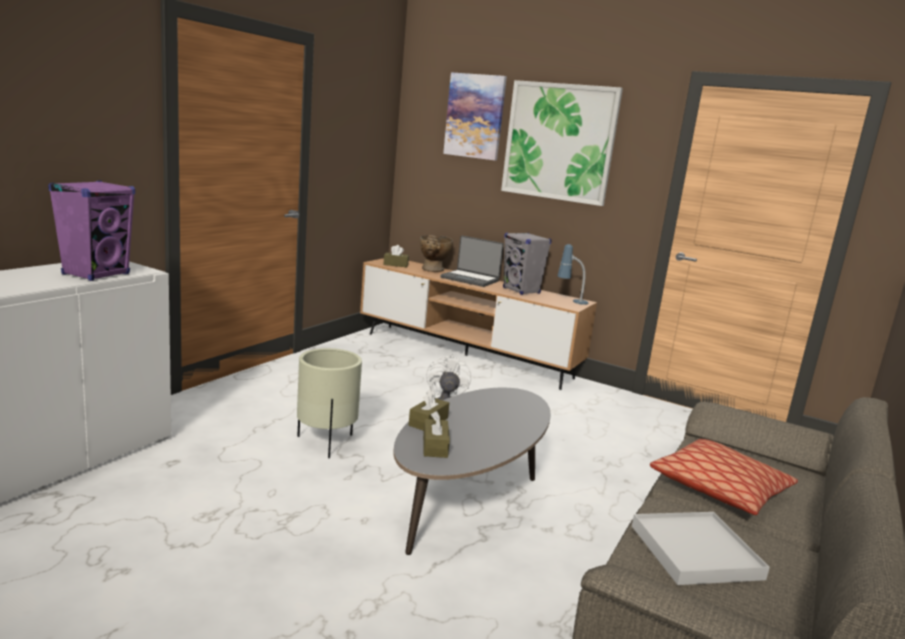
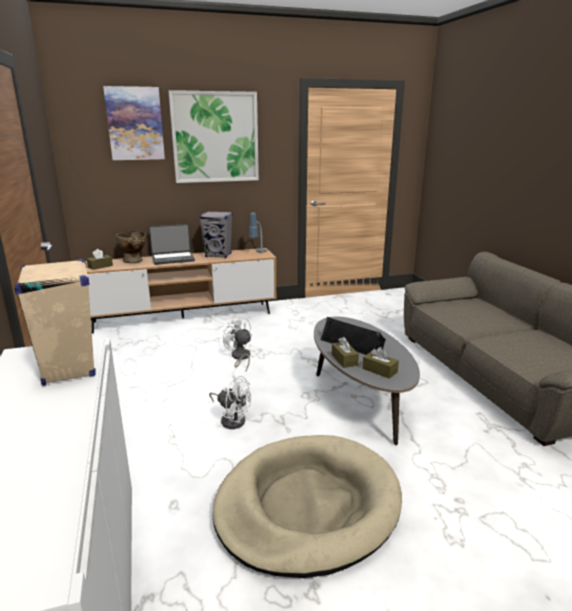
camera: 45 degrees left, 5 degrees up
(96, 274) = (69, 369): purple speaker -> beige speaker
(235, 529) = (307, 506): none -> beige dog bed
(326, 442) = (232, 419): beige planter -> white fan
(477, 417) = (352, 343): none -> black speaker
(695, 552) = (530, 352): white tray -> none
(720, 489) = (477, 322): pillow -> none

